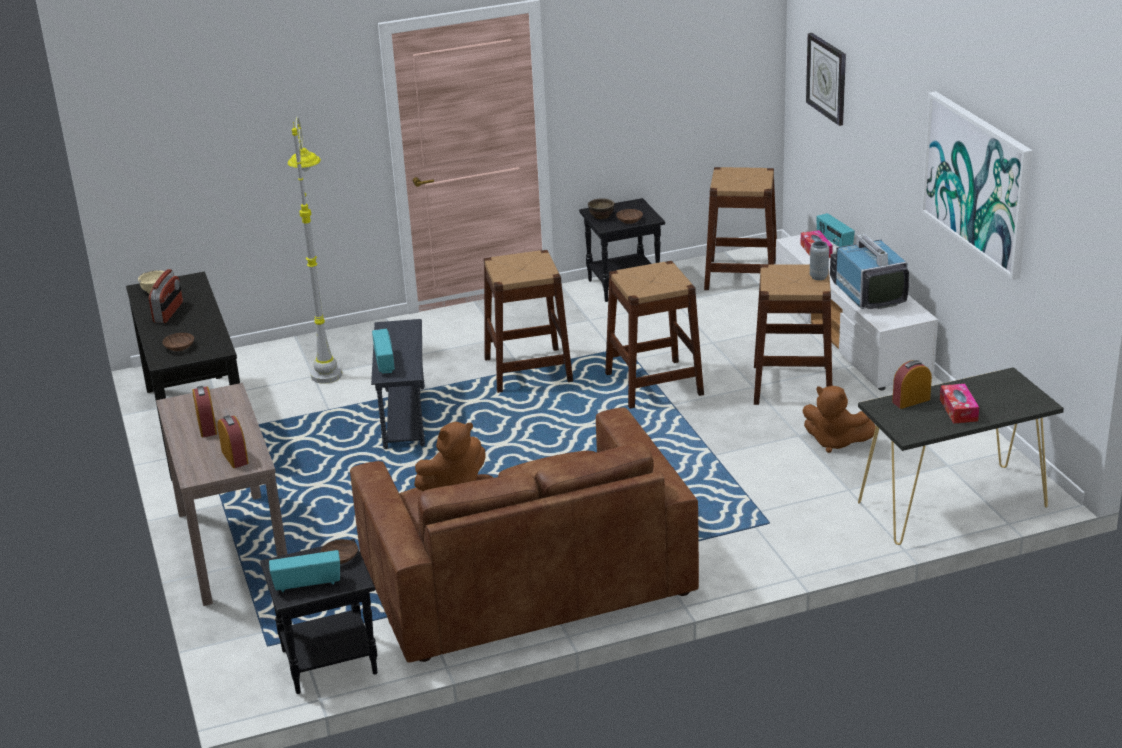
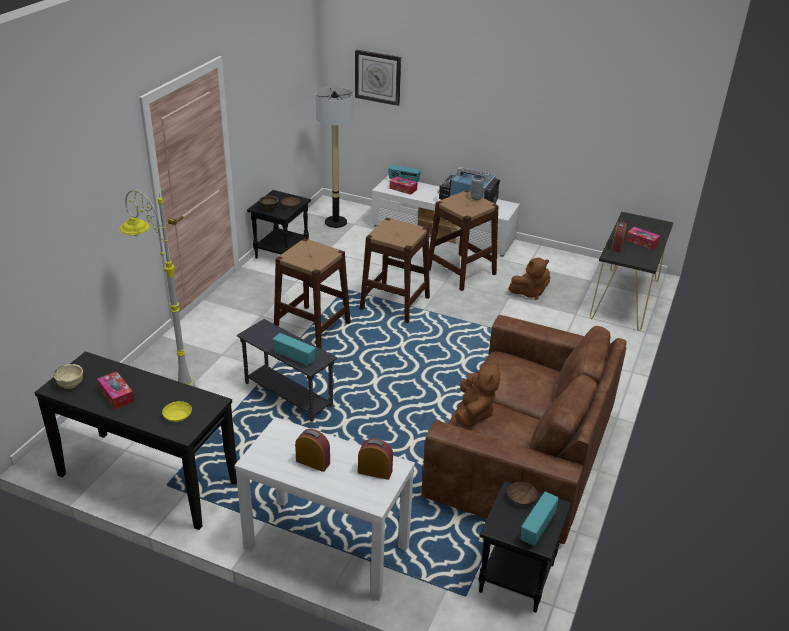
camera: 50 degrees left, 5 degrees up
(168, 312) = (116, 395): radio -> tissue box
(179, 347) = (177, 416): brown bowl -> yellow bowl
(232, 546) = (326, 547): brown console table -> white console table
(741, 275) = (336, 222): brown stool -> floor lamp
(977, 182) = (559, 112): picture -> none

